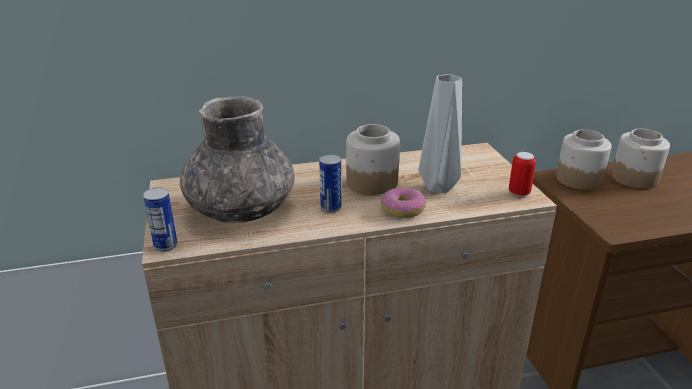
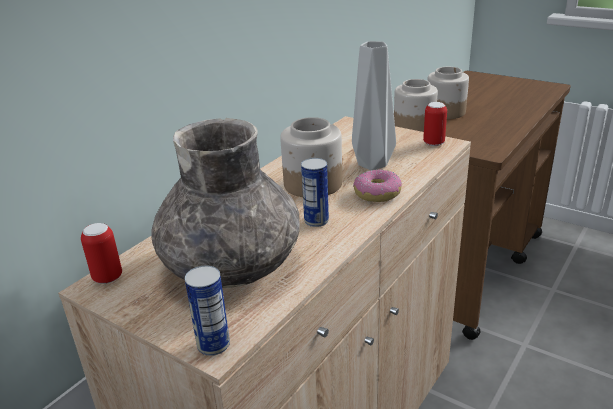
camera: 40 degrees left, 0 degrees up
(179, 184) = (108, 277): none -> can

